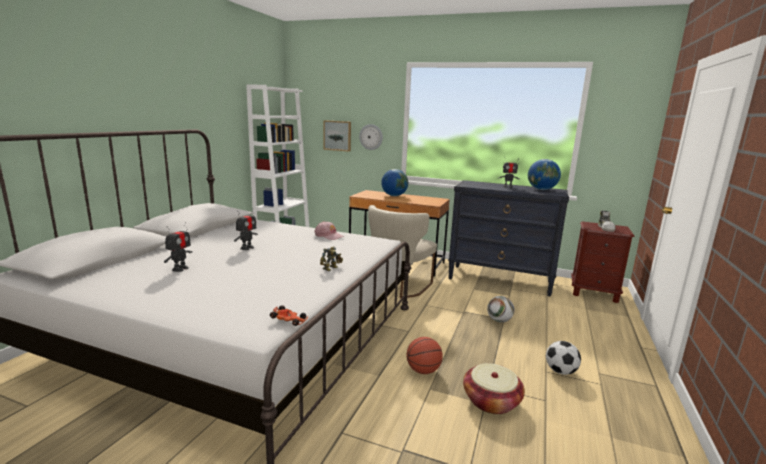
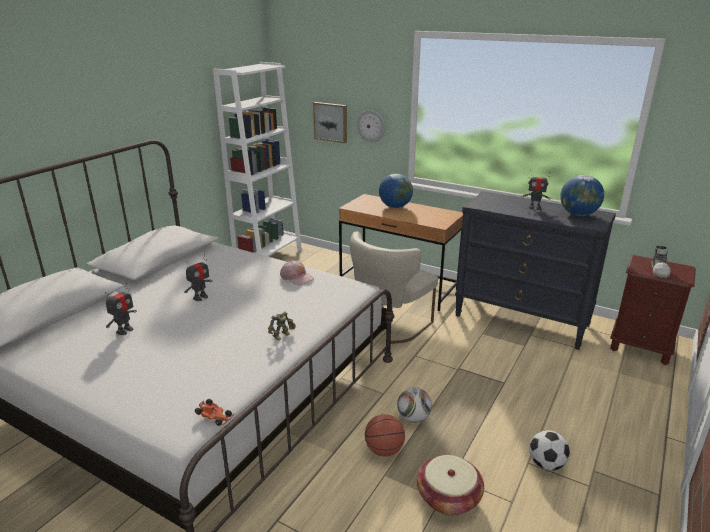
camera: 10 degrees right, 10 degrees up
(499, 320) = (497, 384): football -> football (413, 418)

